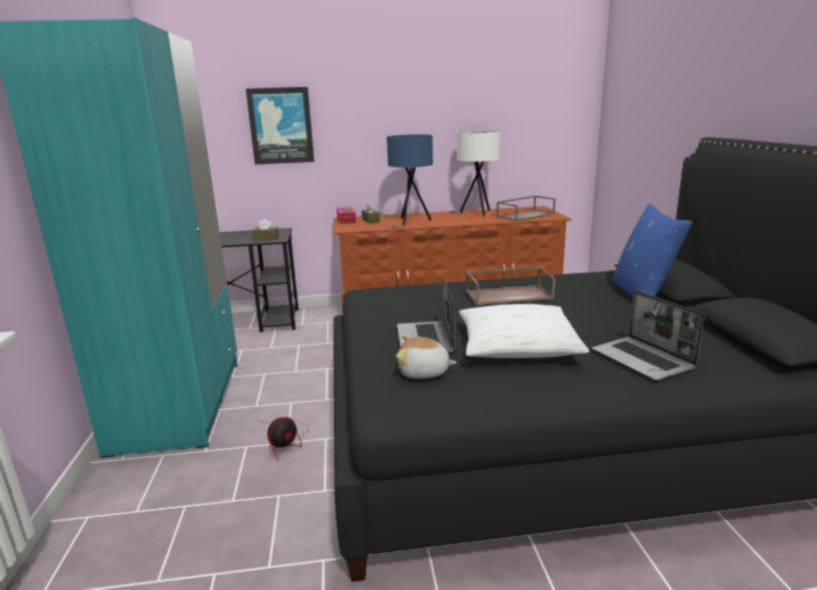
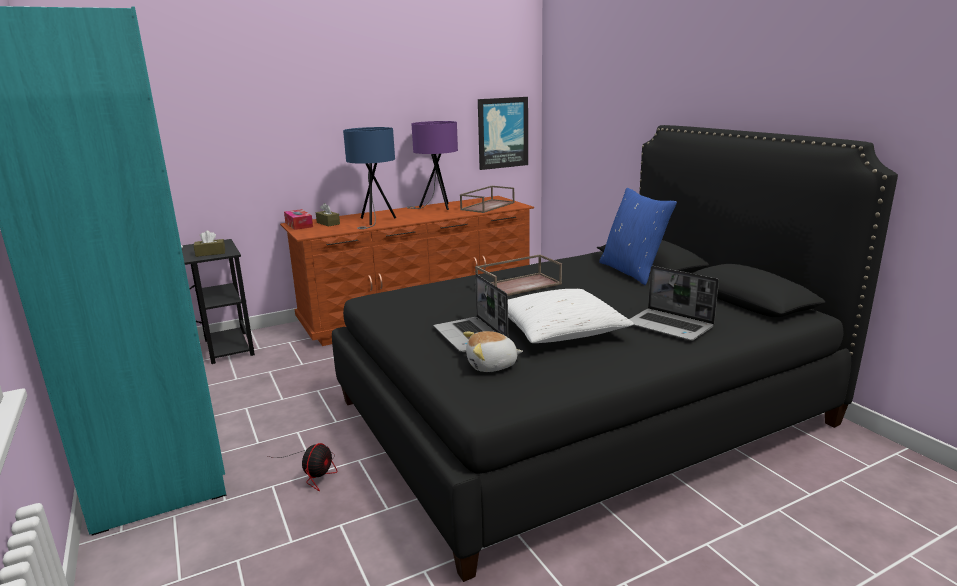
camera: 20 degrees left, 0 degrees up
(281, 126) = (211, 121): picture -> picture (502, 133)
(475, 213) = (436, 208): white table lamp -> purple table lamp

